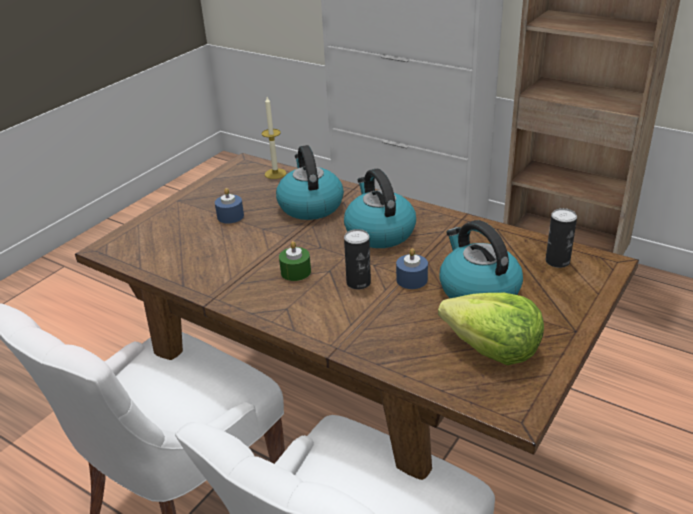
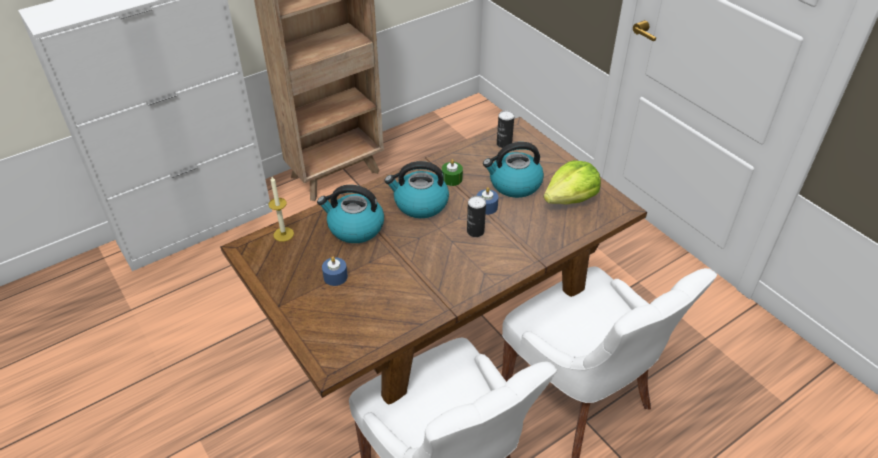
camera: 70 degrees left, 10 degrees up
(295, 272) = (443, 258): green candle -> green candle (452, 179)

